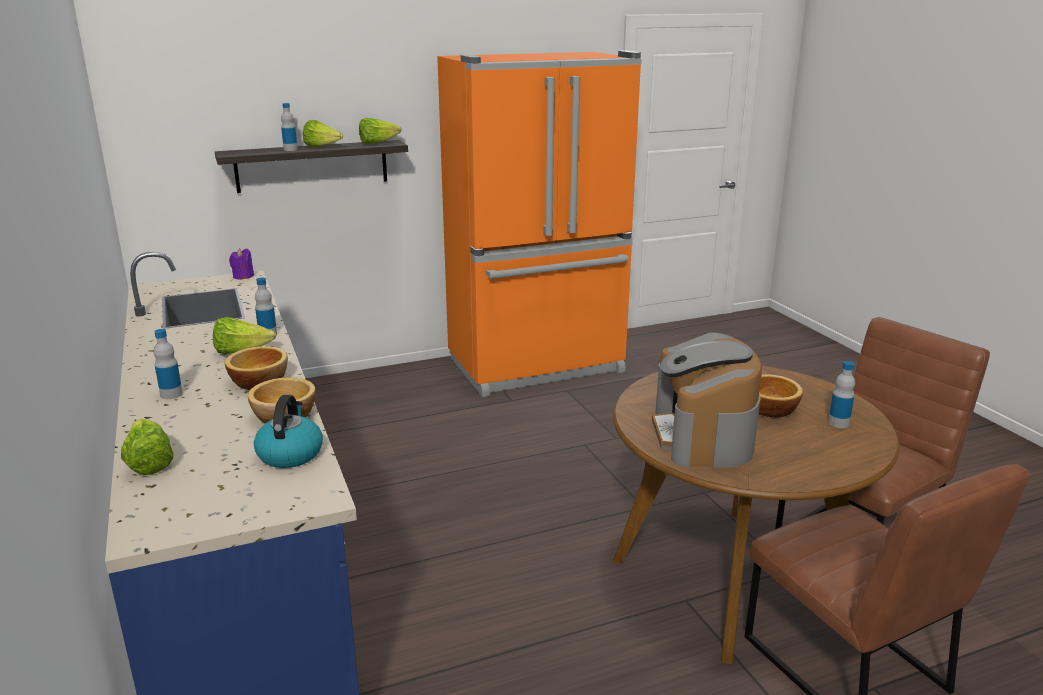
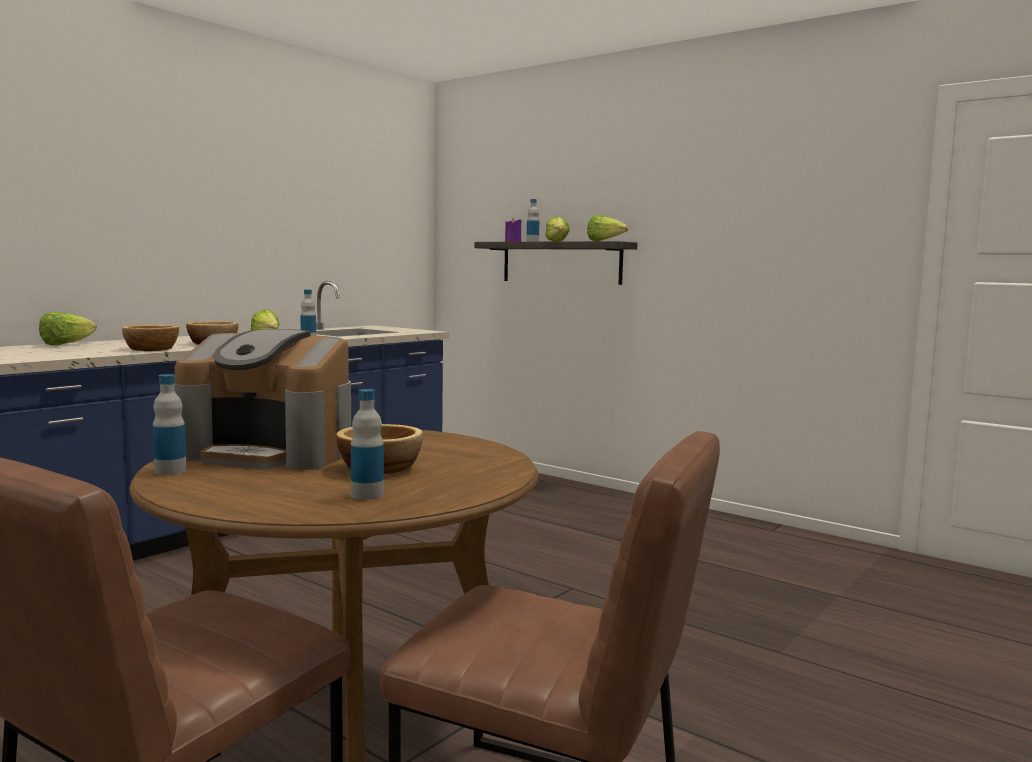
camera: 60 degrees right, 15 degrees down
(171, 394) = (179, 339): bottle -> bottle (170, 471)
(243, 276) = (426, 331): purple candle -> purple candle (513, 242)
(290, 454) = (86, 353): kettle -> none
(538, 366) = (719, 535): orange fridge -> none
(703, 436) = (270, 452): coffee machine -> coffee machine turned 135 degrees counterclockwise

